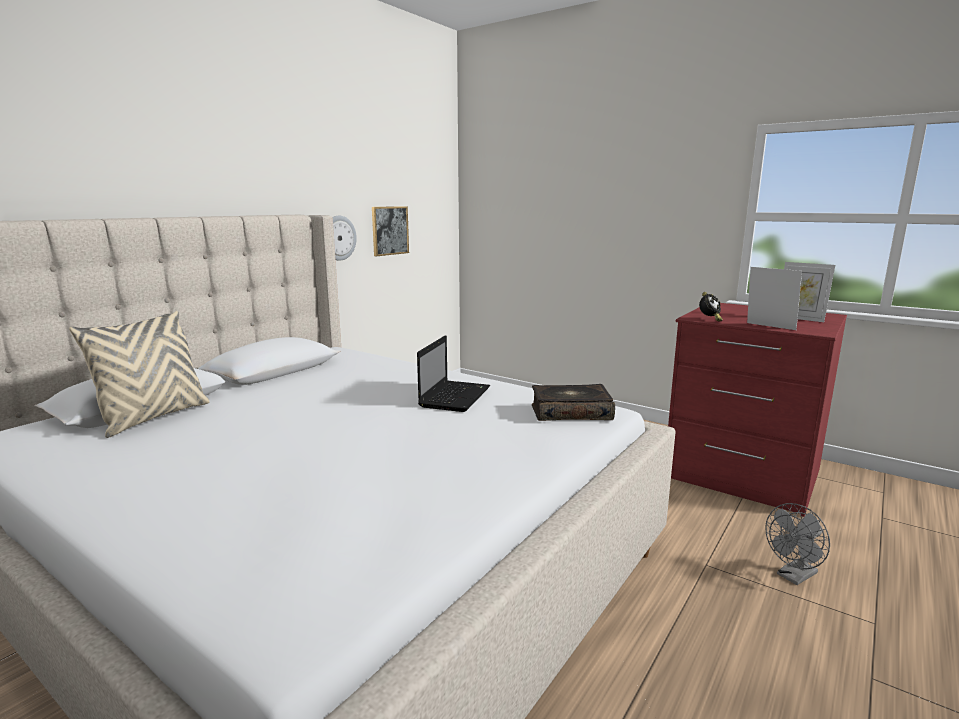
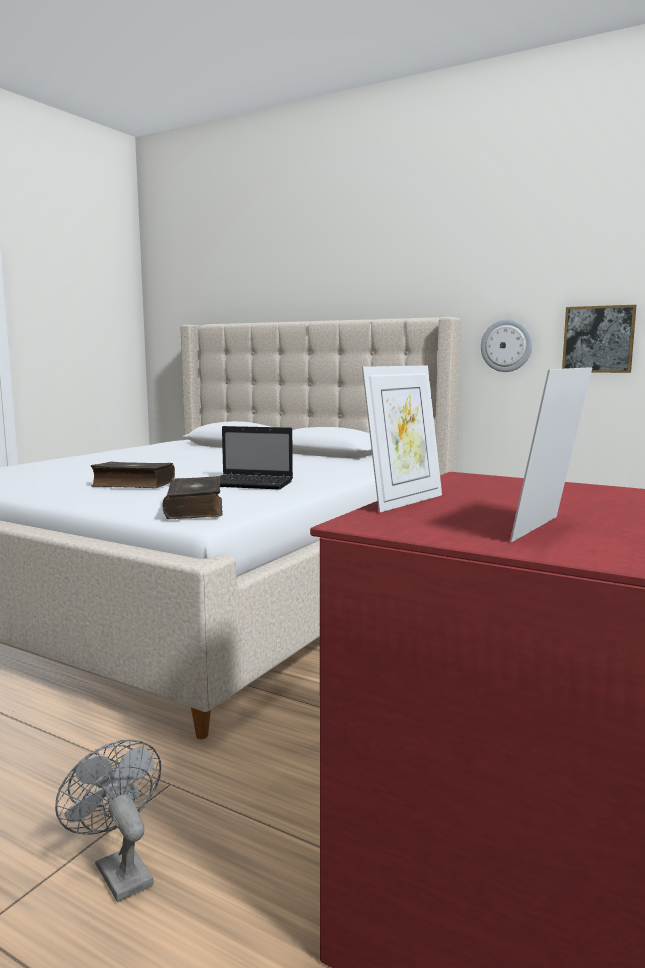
camera: 85 degrees right, 5 degrees down
(154, 417) = (213, 448): beige pillow -> none
(444, 444) = (133, 484): none -> book
(709, 319) = (455, 481): alarm clock -> none

